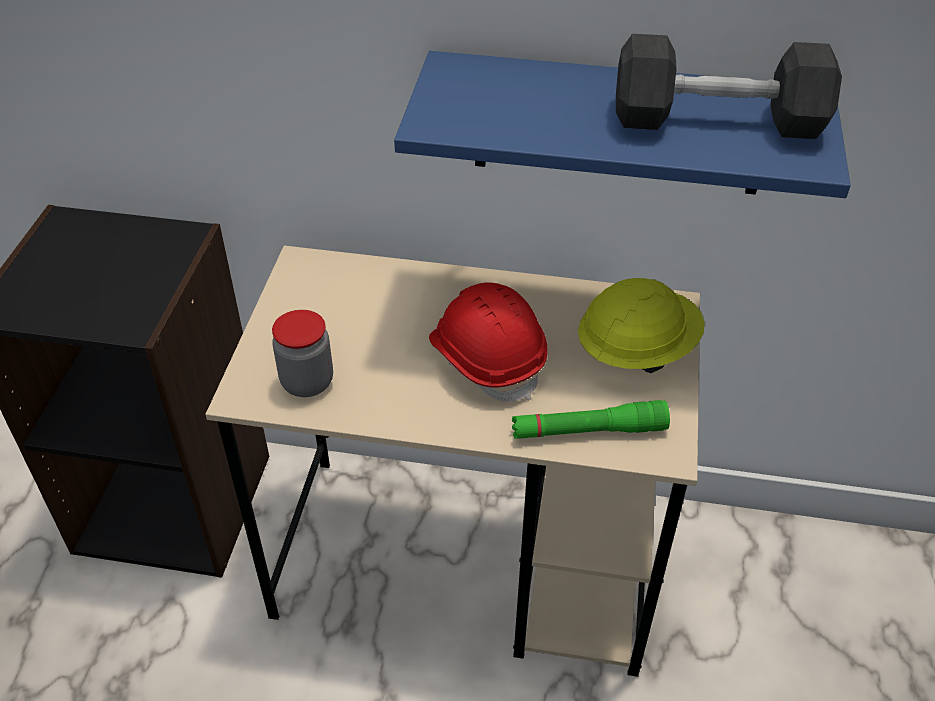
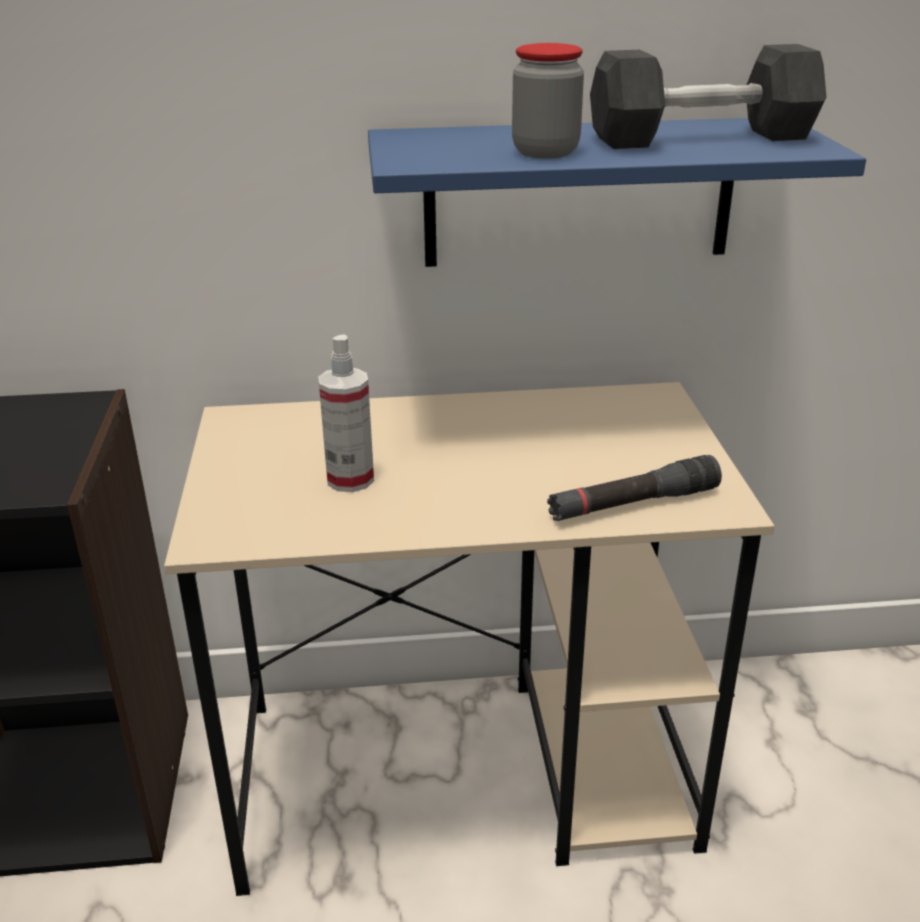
camera: 15 degrees left, 15 degrees down
(307, 382) = (284, 515): jar -> jar (545, 152)
(371, 354) = (350, 479): none -> spray bottle
(487, 359) = (487, 463): red hard hat -> none
(588, 431) = (633, 504): green flashlight -> black flashlight
(636, 351) = (644, 433): yellow hard hat -> none

